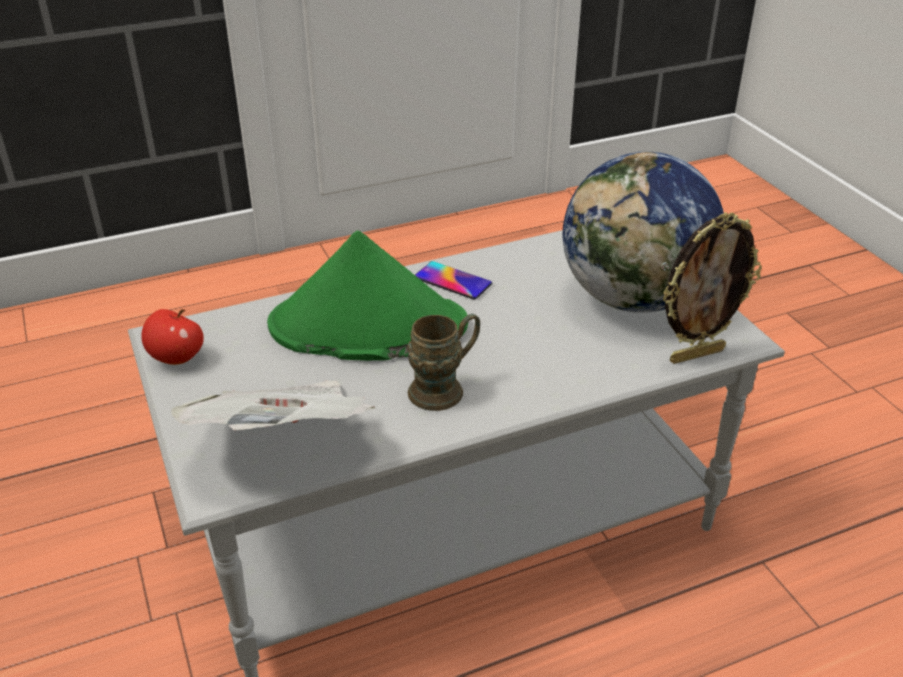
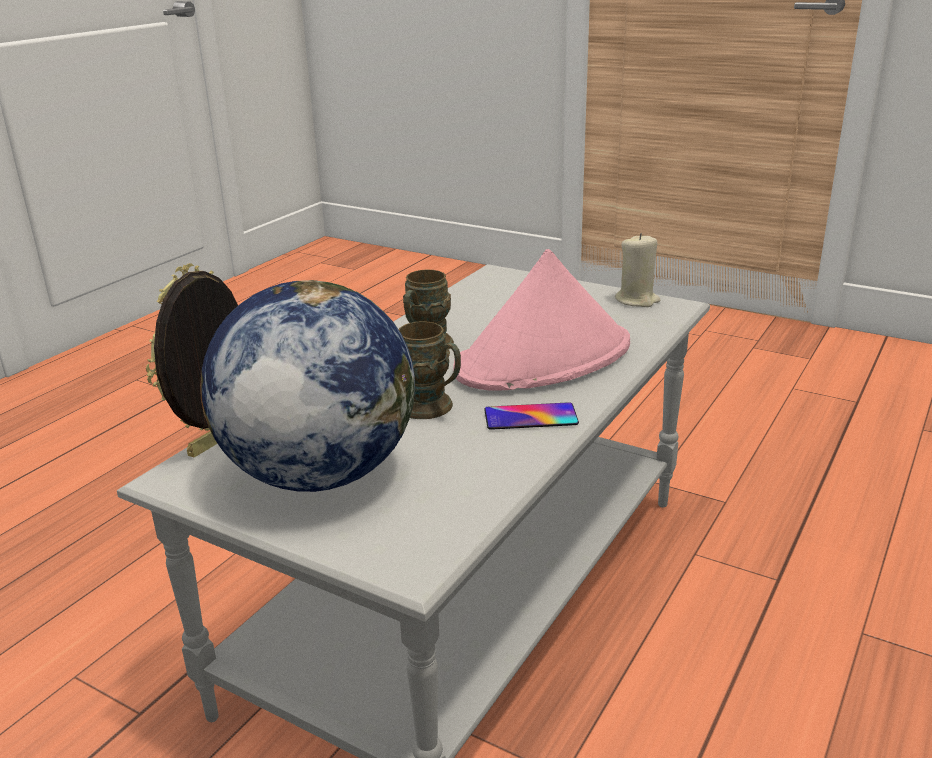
camera: 145 degrees right, 10 degrees down
(176, 358) = (637, 300): apple -> beige candle
(286, 442) = (488, 295): newspaper -> none
(367, 327) = (544, 358): green hat -> pink hat
(511, 317) = (432, 409): none -> brown mug

